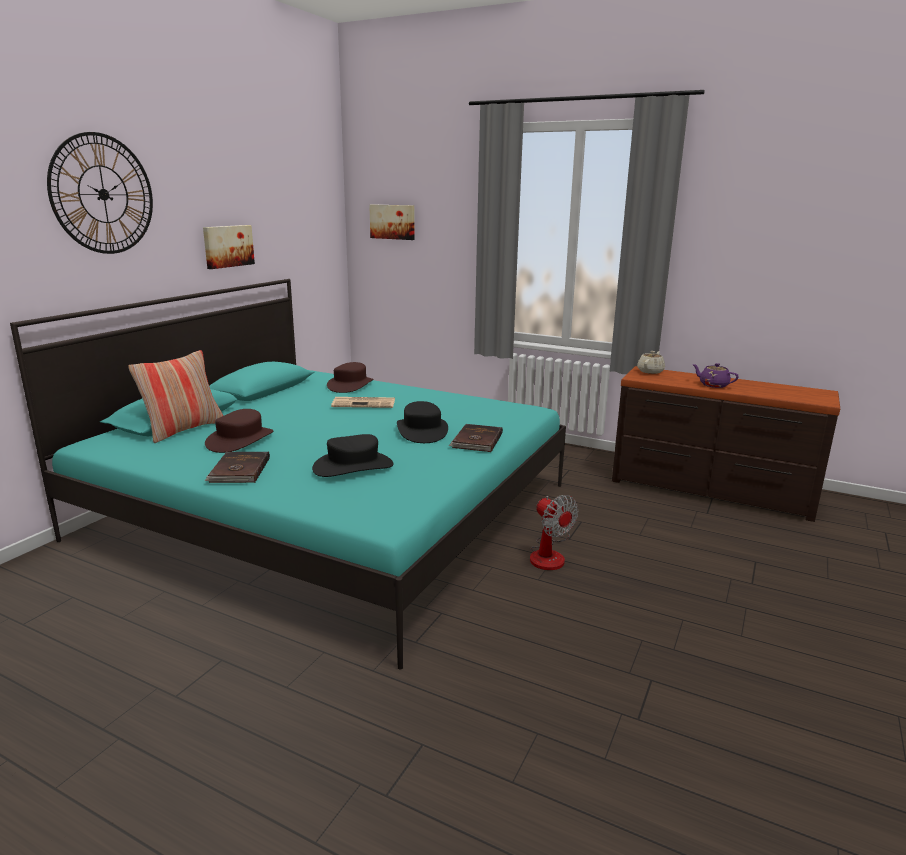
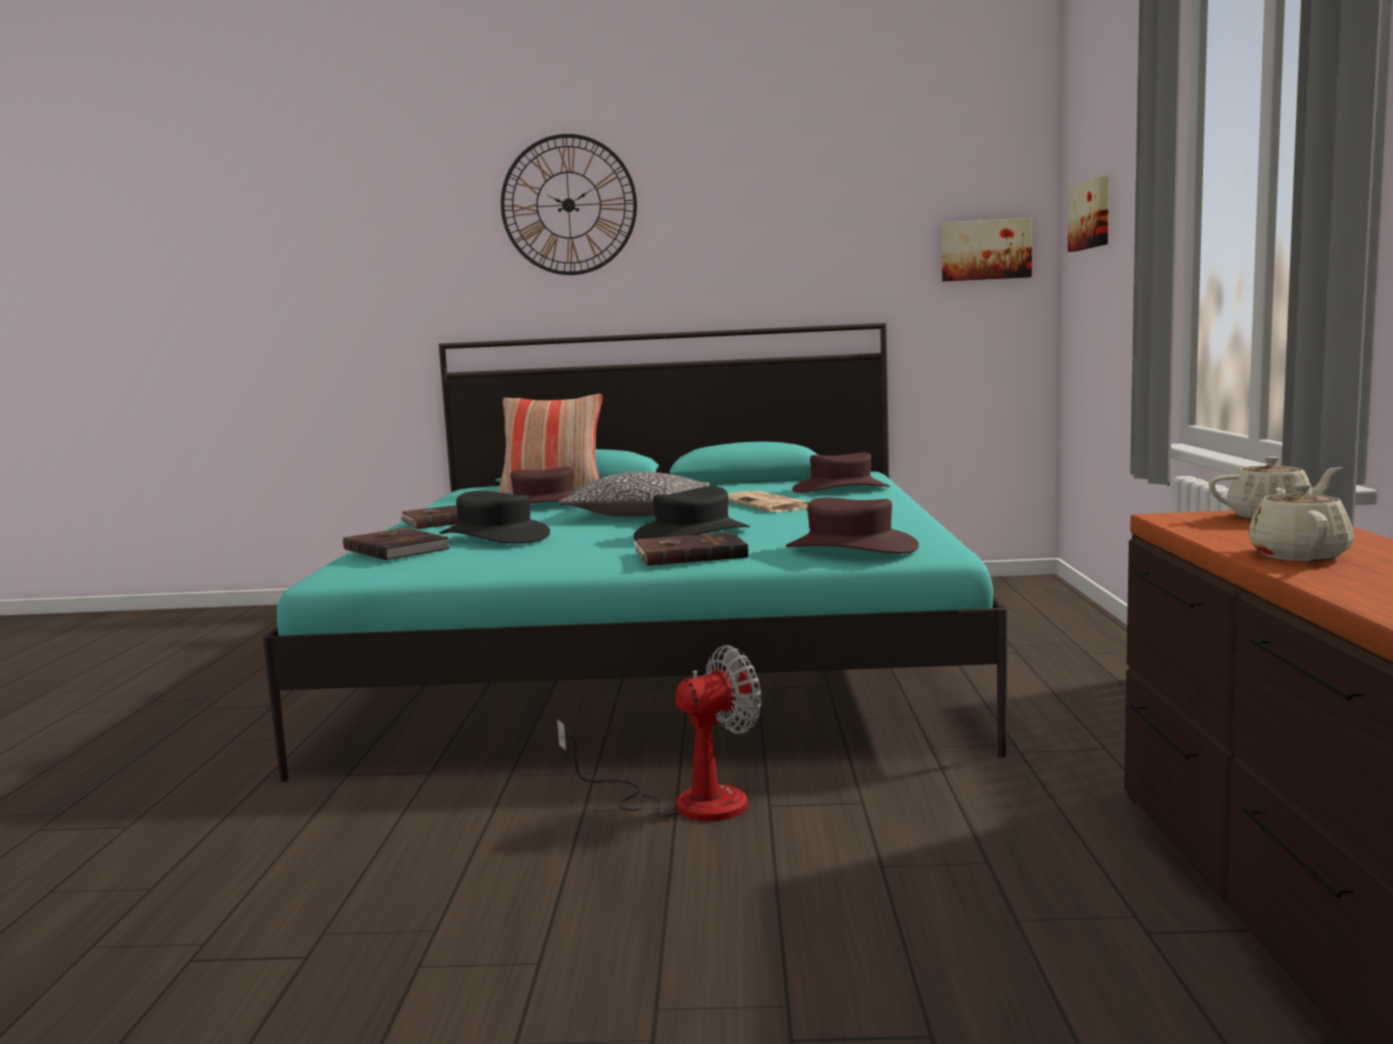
camera: 65 degrees right, 10 degrees down
(227, 246) = (762, 269): picture -> picture (985, 250)
(334, 428) = (638, 513): none -> pillow
(343, 494) = (397, 549): none -> brown book
(509, 416) = (850, 548): none -> brown hat
(549, 554) = (686, 802): fan -> fan turned 150 degrees counterclockwise
(713, 385) = (1298, 555): purple teapot -> beige teapot

